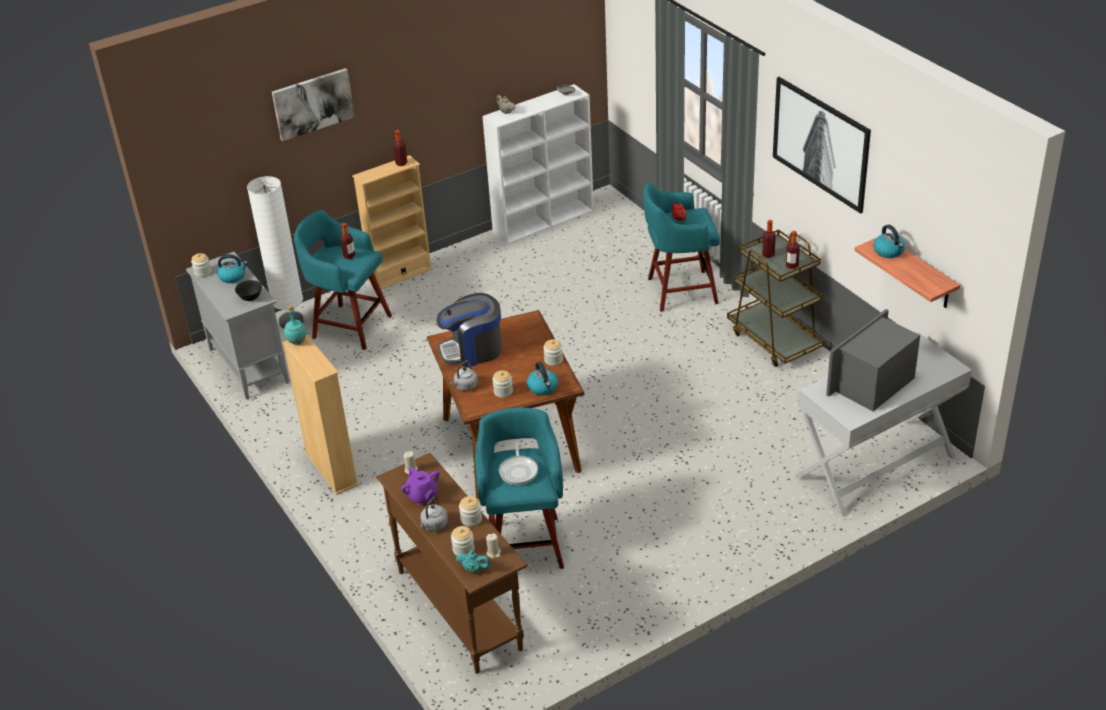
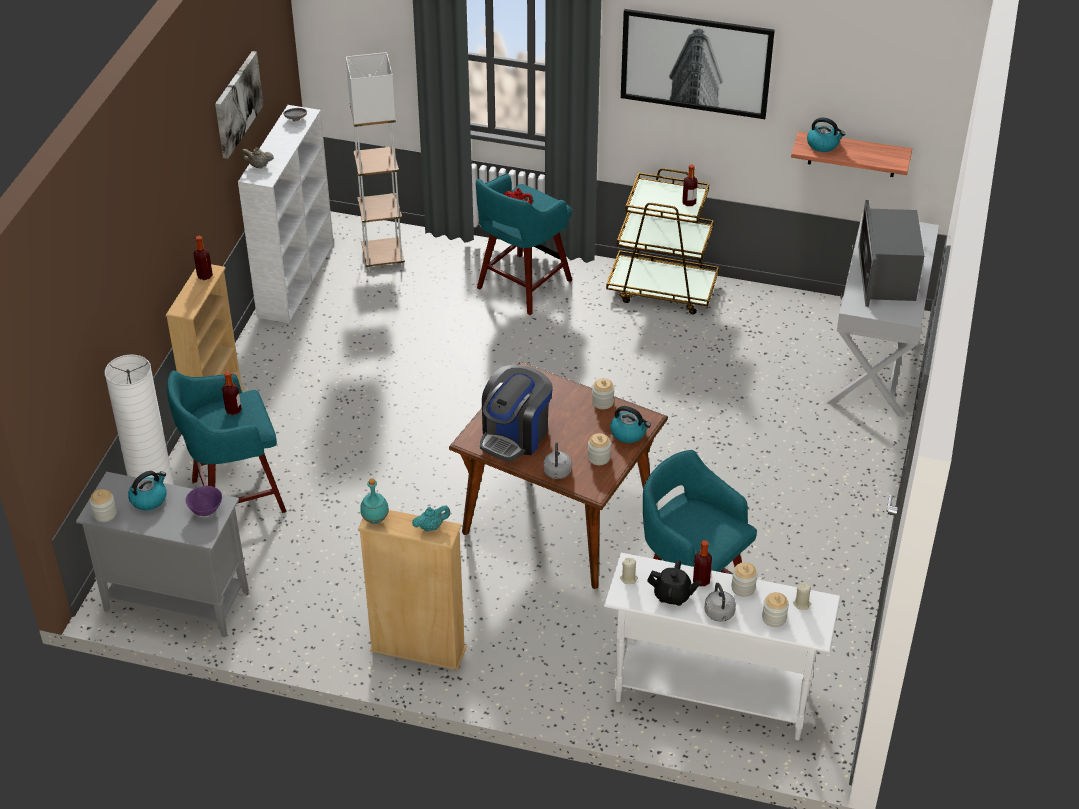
camera: 45 degrees left, 5 degrees up
(250, 298) = (206, 510): black bowl -> purple bowl
(313, 103) = (126, 244): picture -> picture (237, 104)
(422, 496) = (672, 595): purple teapot -> black teapot
(459, 609) = (711, 696): brown console table -> white console table
(474, 569) = (806, 628): turquoise teapot -> turquoise teapot (431, 527)
(518, 471) = (699, 523): frying pan -> none
(613, 232) = (383, 257): none -> white floor lamp
(768, 254) = (655, 201): bottle -> bottle (701, 580)

